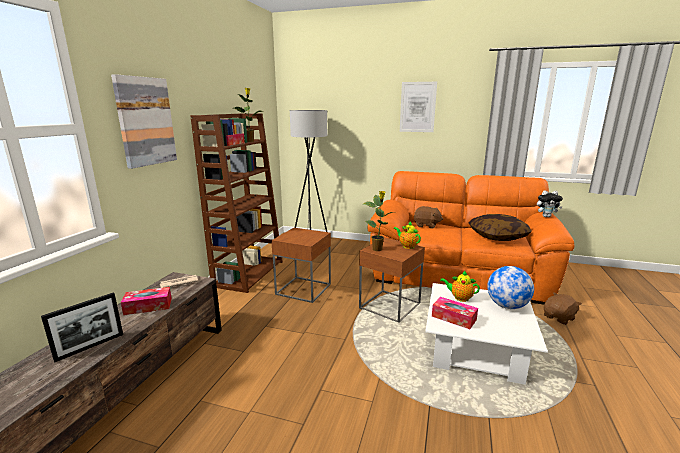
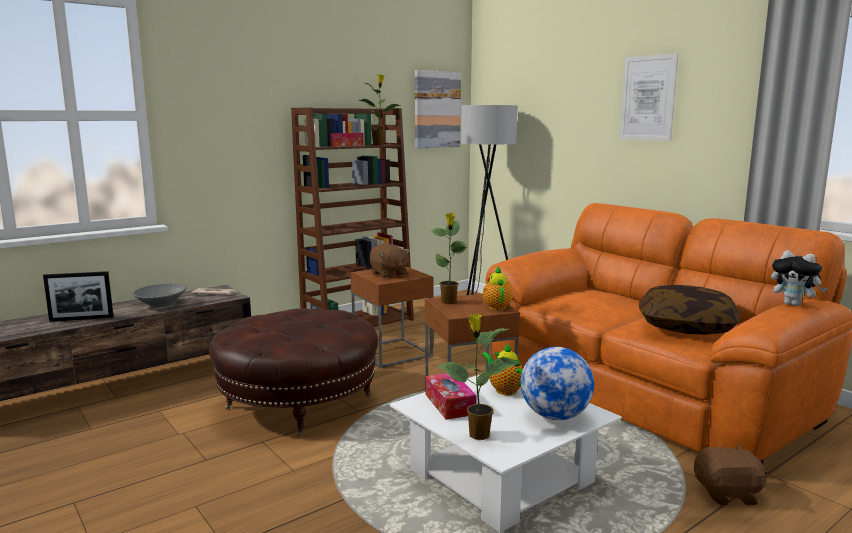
camera: 35 degrees right, 5 degrees down
(145, 121) = (225, 112): picture -> picture (436, 109)
(148, 306) = (161, 304): tissue box -> grey bowl
(298, 348) = (298, 402): none -> brown ottoman
(426, 225) = (597, 294): brown plush toy -> brown plush toy (388, 274)
(500, 333) = (478, 435): none -> potted plant

